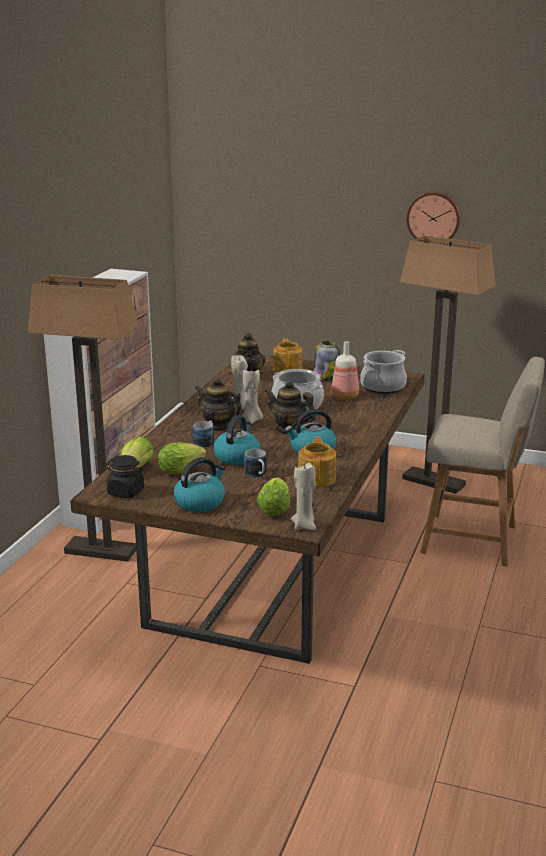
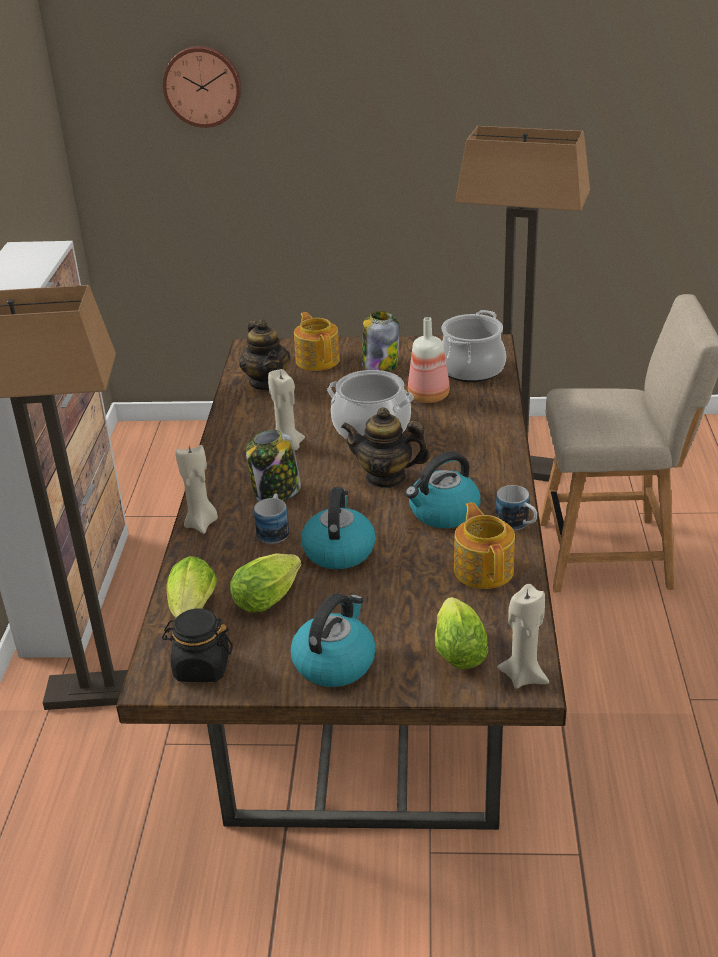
camera: 15 degrees left, 10 degrees up
(218, 426) = (276, 492): teapot -> jar
(252, 420) = (321, 470): beige candle -> beige candle (202, 524)
(257, 475) = (391, 583): mug -> mug (517, 525)
(434, 218) = (472, 94): wall clock -> wall clock (203, 86)

